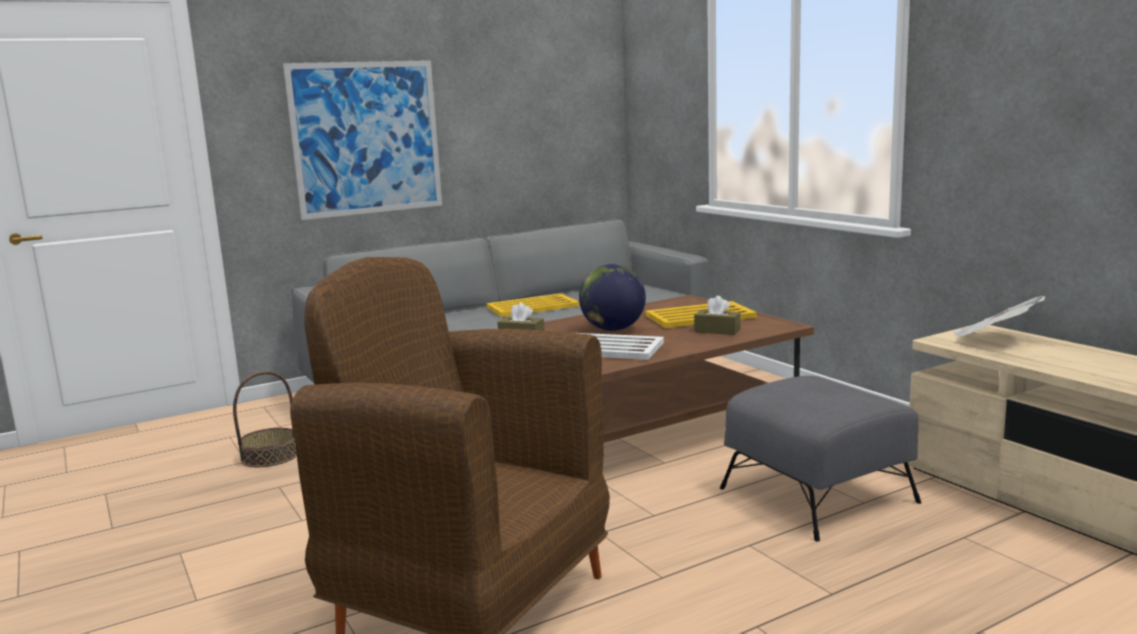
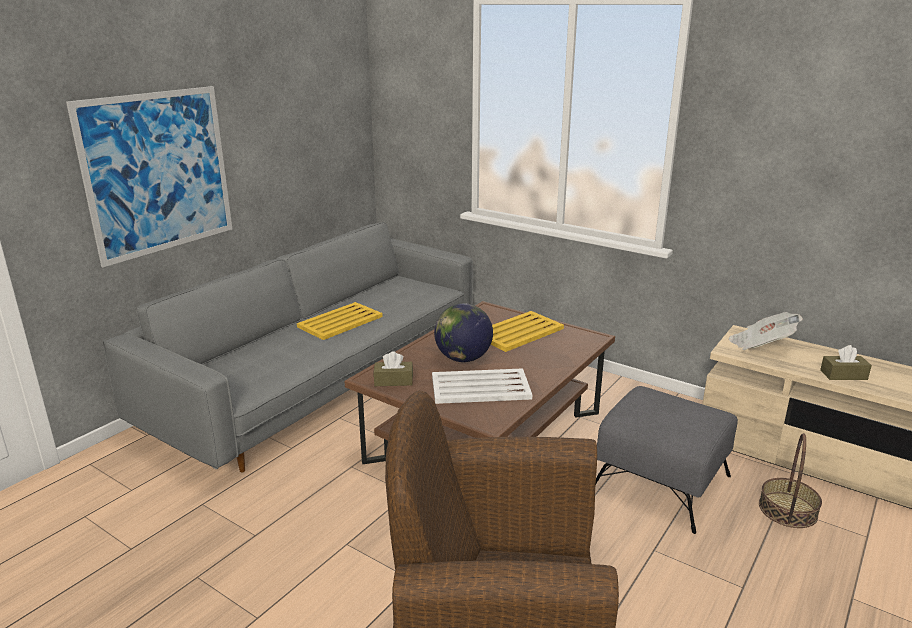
camera: 25 degrees left, 10 degrees up
(270, 456) = (153, 535): basket -> basket (788, 510)
(717, 330) = (548, 350): brown tissue box -> brown tissue box (843, 375)

